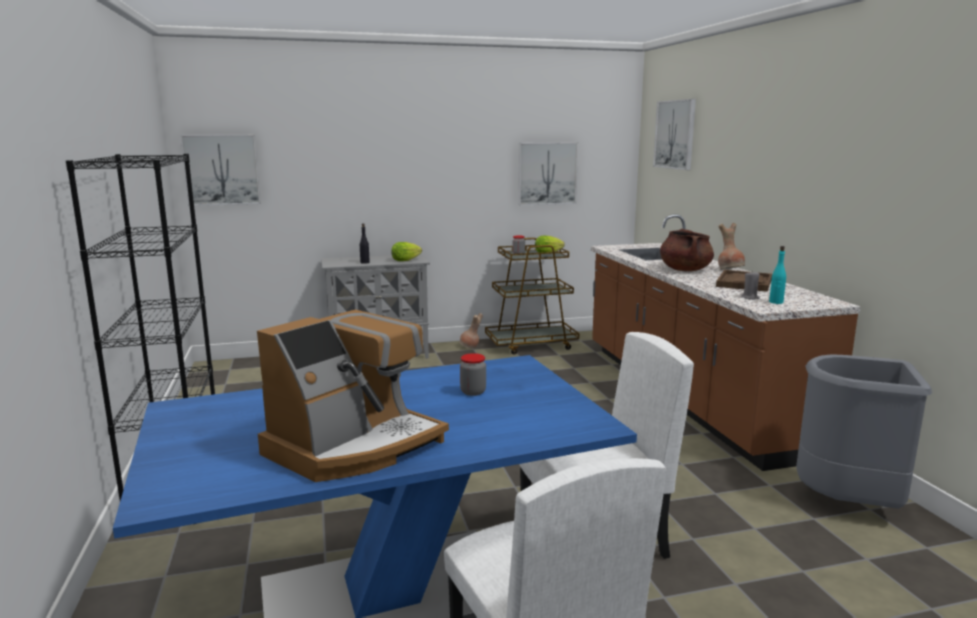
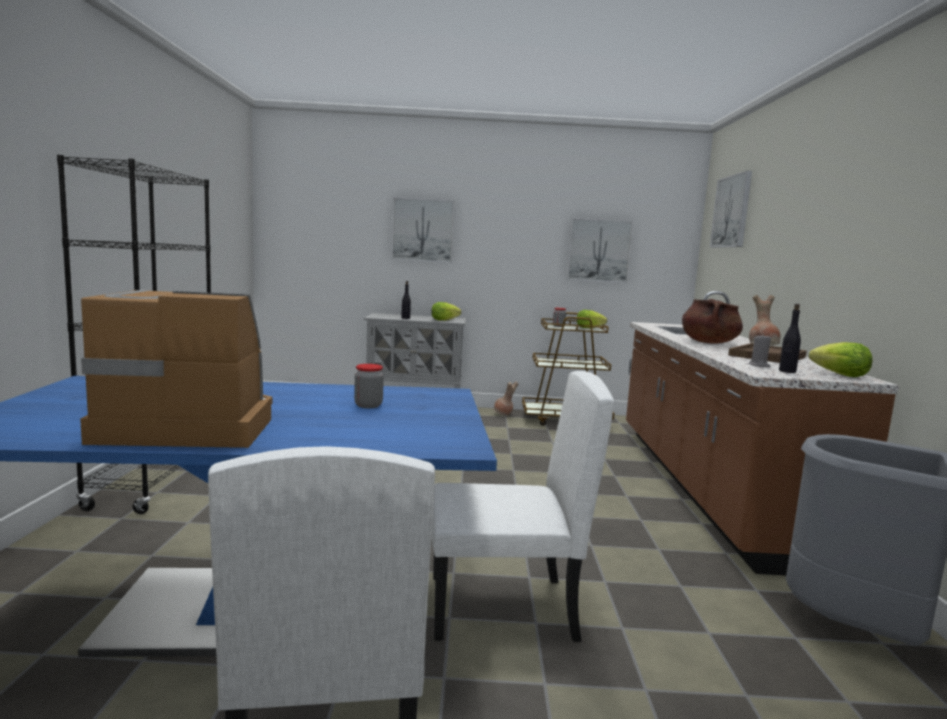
camera: 15 degrees right, 5 degrees down
(222, 170) = (295, 225): picture -> picture (423, 230)
(354, 446) = (187, 426): coffee machine -> coffee machine turned 150 degrees counterclockwise
(776, 302) = (787, 371): turquoise bottle -> black bottle
(814, 300) = (840, 375): none -> lettuce

